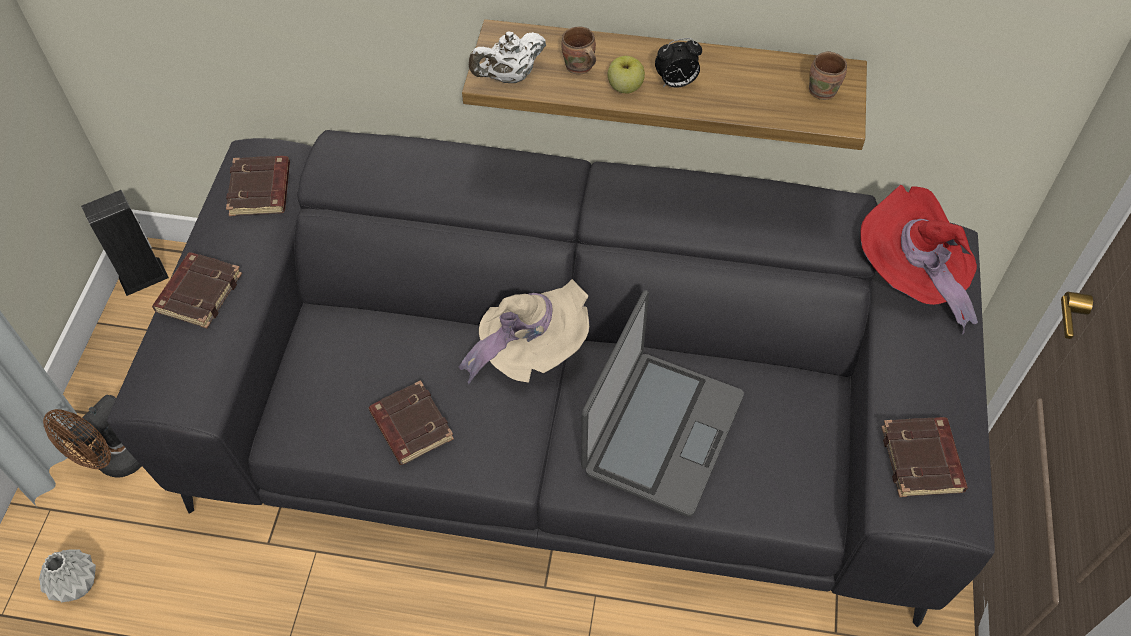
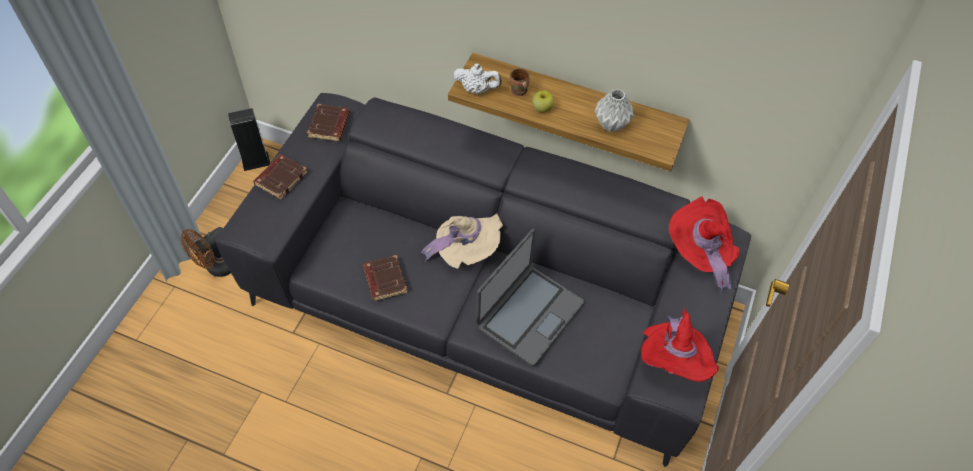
camera: 10 degrees right, 0 degrees up
(76, 586) = (180, 333): grey vase -> grey vase (610, 125)
(509, 77) = (477, 90): white teapot -> white teapot turned 150 degrees counterclockwise
(676, 83) = (572, 111): alarm clock -> none
(824, 90) = (658, 132): brown mug -> none
(923, 461) = (672, 361): brown book -> red hat

